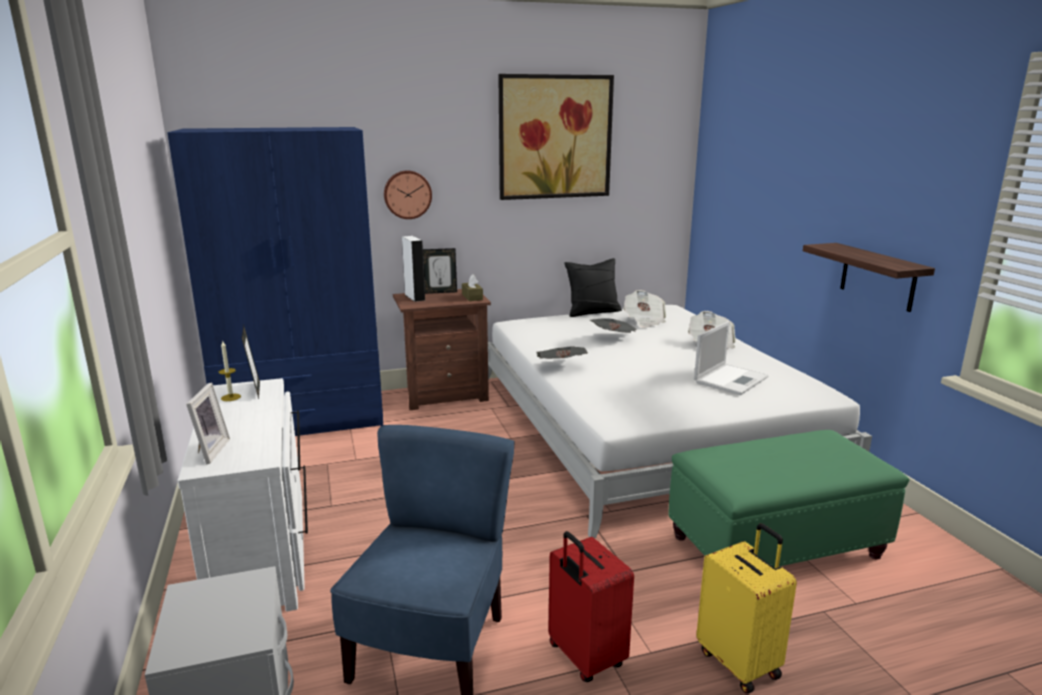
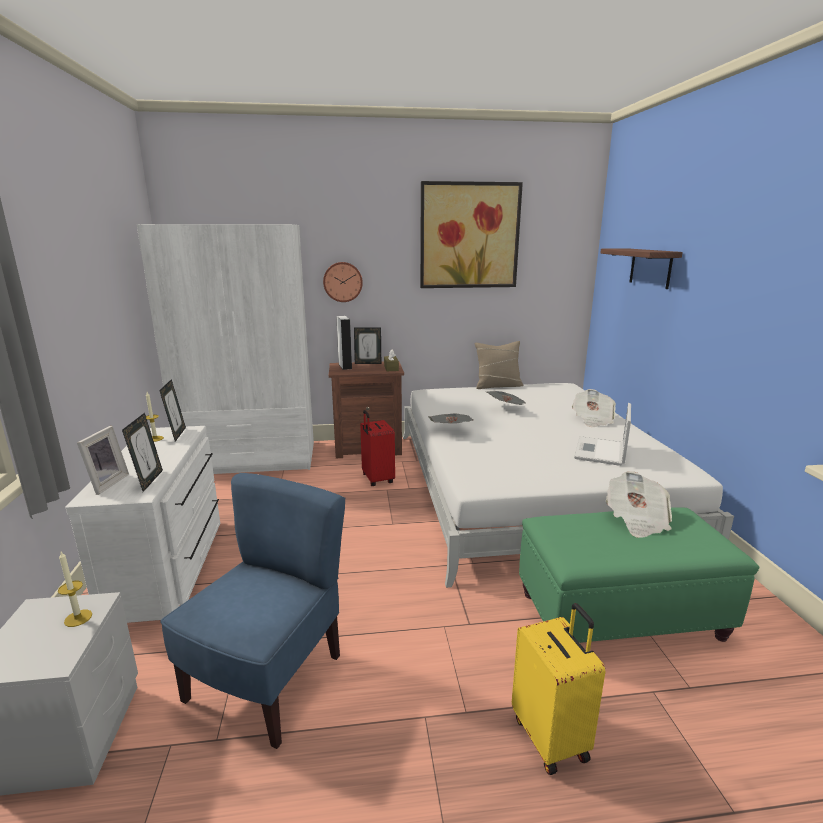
camera: 10 degrees right, 0 degrees up
(244, 595) = (78, 618): none -> candle
(259, 444) = (149, 481): none -> picture frame
(303, 419) = (251, 459): blue wardrobe -> white wardrobe
(584, 657) = (401, 707): red suitcase -> red suitcase (377, 479)
(592, 312) = (497, 386): black pillow -> beige pillow
(644, 321) = (539, 395): newspaper -> newspaper (636, 520)
(731, 379) = (600, 452): laptop -> laptop turned 150 degrees clockwise
(877, 277) = (748, 363): shelf -> shelf (650, 268)

